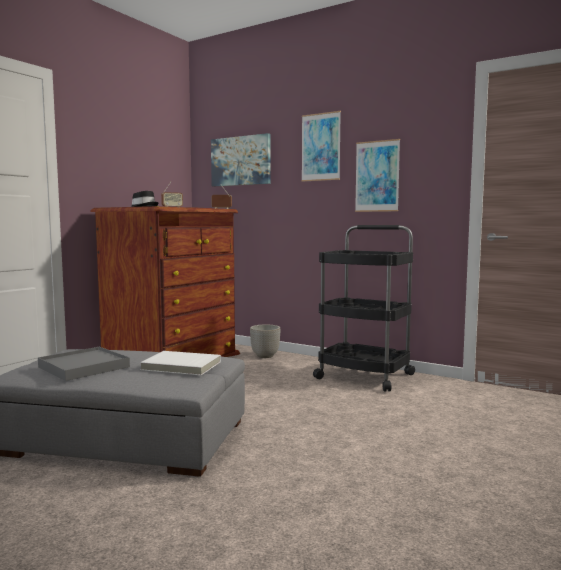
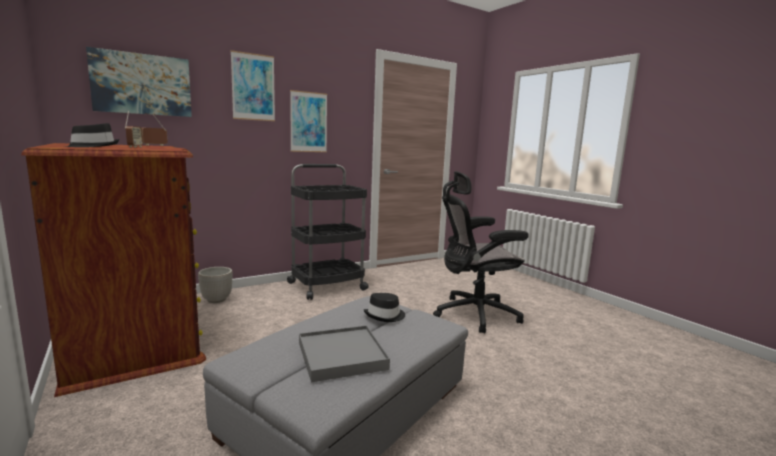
camera: 65 degrees left, 5 degrees up
(181, 366) = (385, 316): white book -> black hat
(425, 462) = (475, 315): none -> office chair

